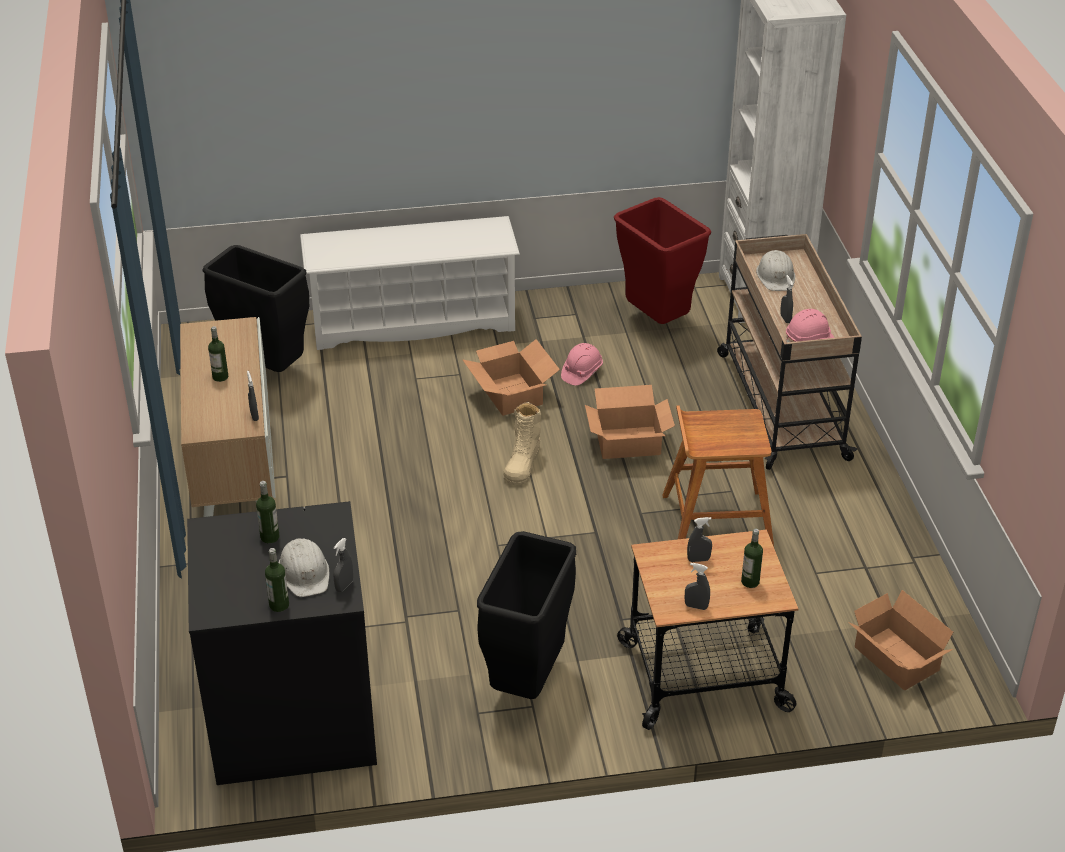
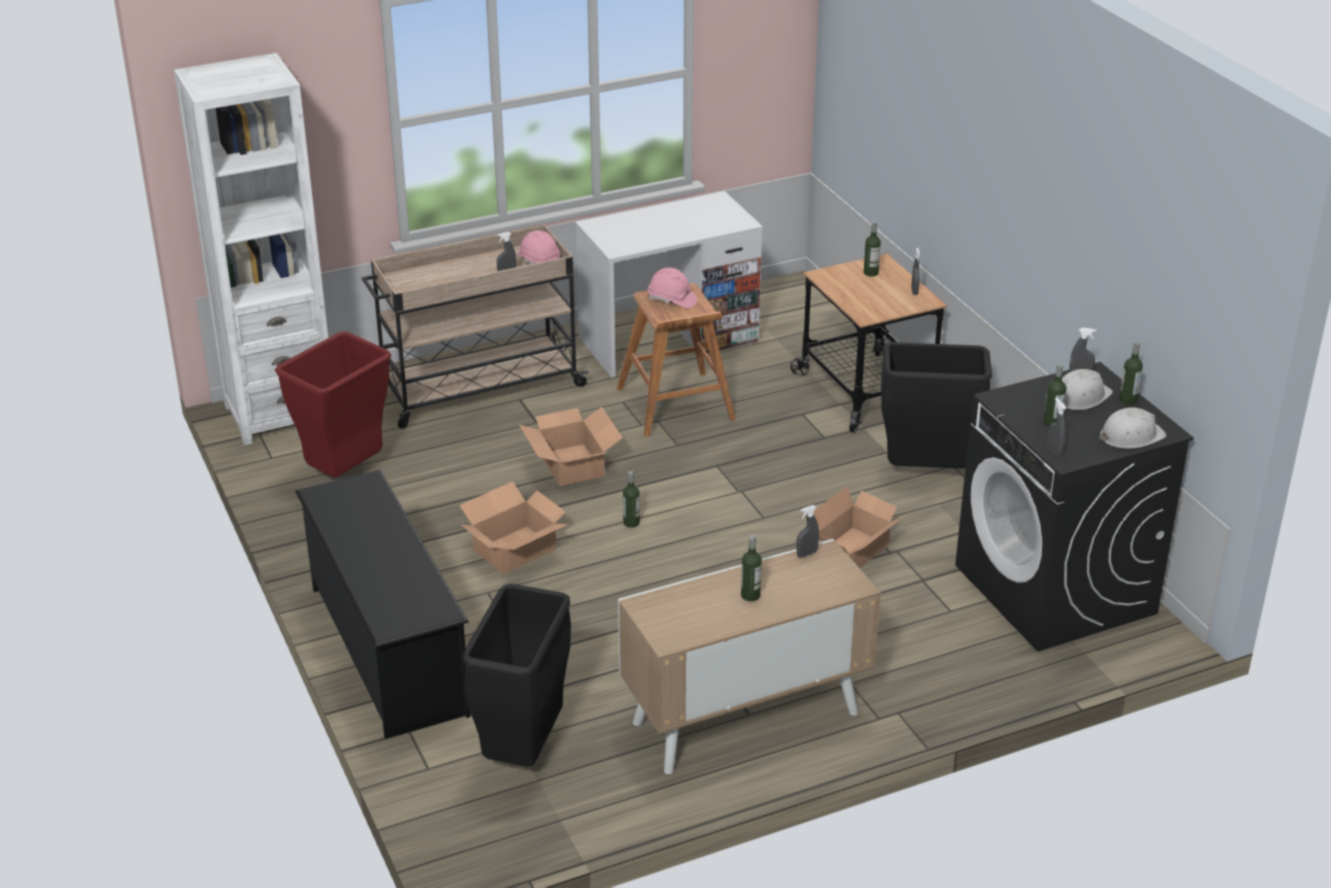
camera: 105 degrees left, 5 degrees down
(413, 322) = (387, 649): white shoe rack -> black shoe rack
(522, 463) = (631, 523): beige boot -> bottle
(581, 372) = (459, 509): pink hard hat -> pink hard hat (671, 300)
(698, 559) = (859, 295): grey spray bottle -> grey spray bottle (1054, 451)
(776, 276) = (432, 284): white hard hat -> white hard hat (1130, 436)
(851, 544) = (668, 340): none -> white desk
(895, 661) = (798, 314): cardboard box -> cardboard box (853, 552)

